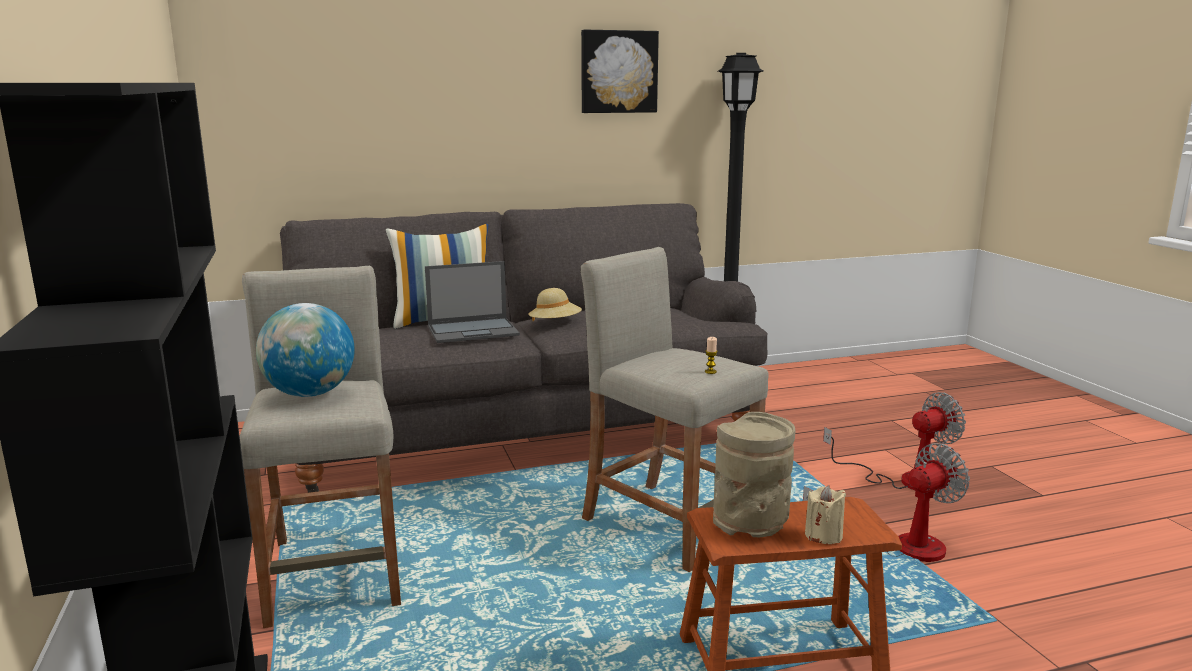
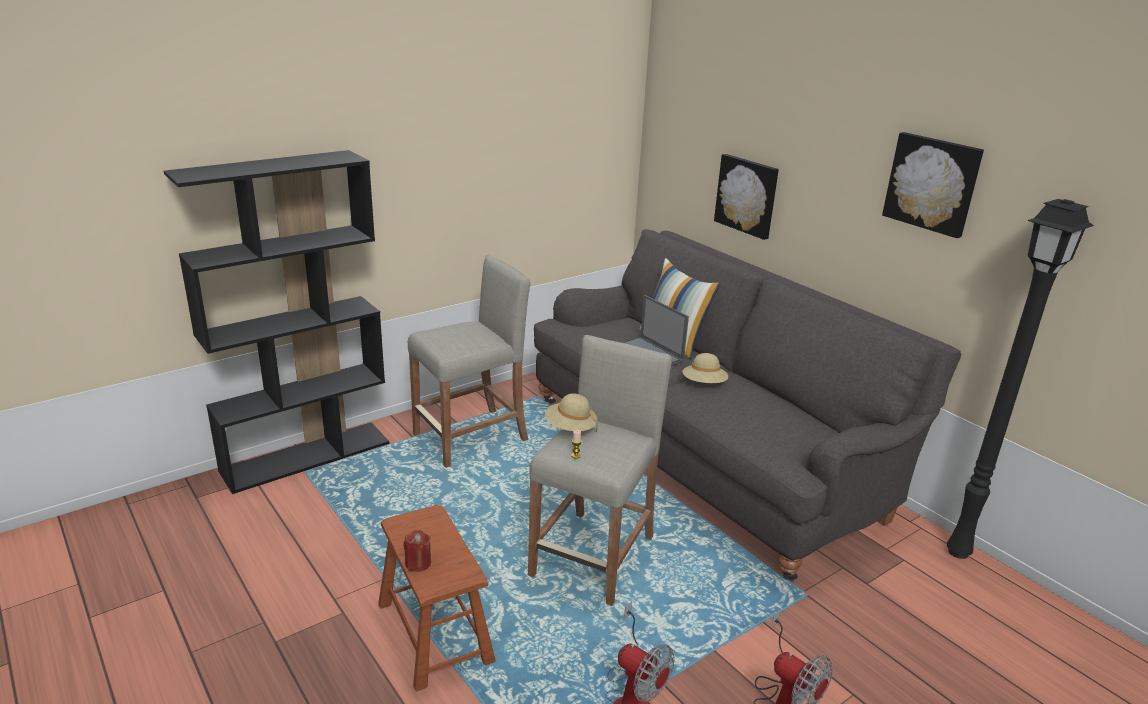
camera: 70 degrees right, 10 degrees up
(310, 394) = (460, 333): globe -> none
(404, 143) = (747, 195): none -> picture
(645, 368) = (570, 428): none -> beige hat
(750, 525) = (424, 530): beige vase -> none
(823, 535) = (418, 563): beige candle -> red candle

